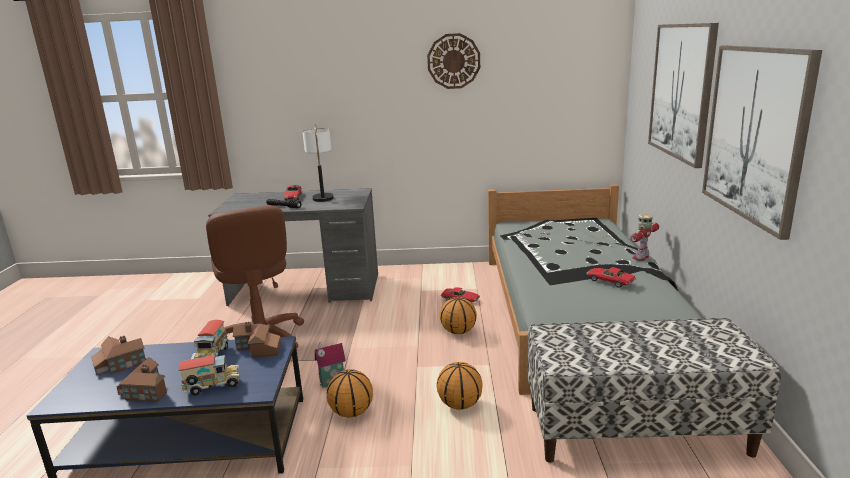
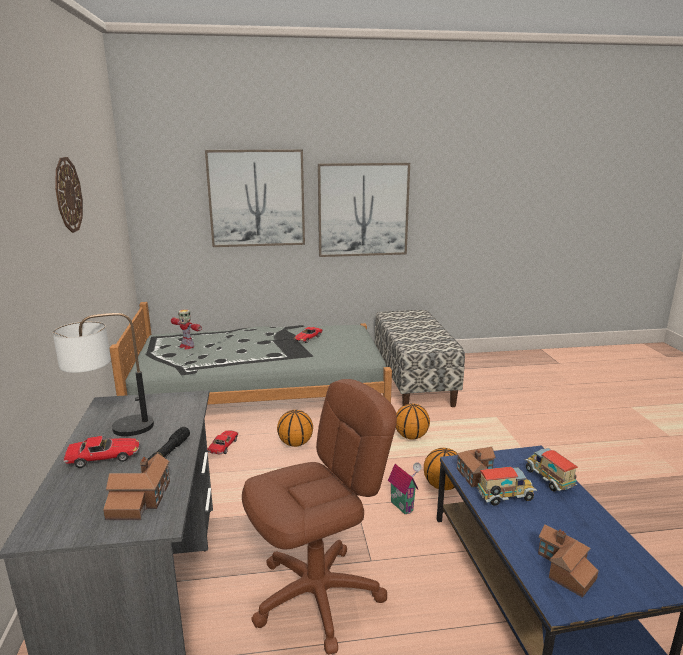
camera: 100 degrees left, 0 degrees up
(145, 390) = (586, 521): toy house -> toy house (139, 500)
(641, 257) = (265, 327): toy robot -> toy robot (187, 346)

